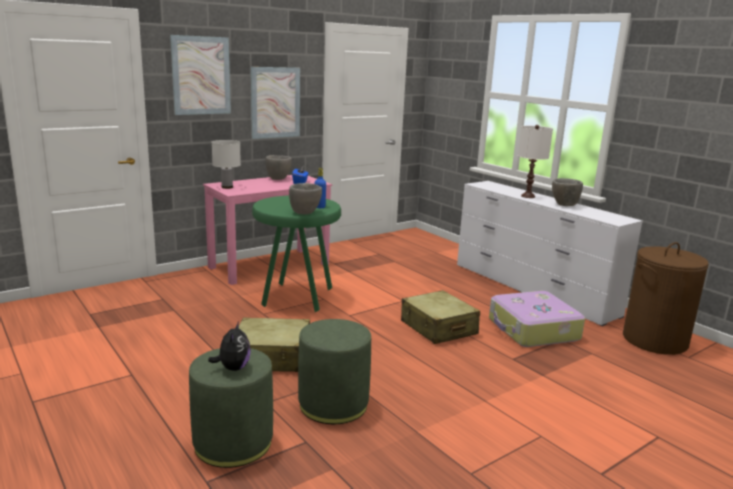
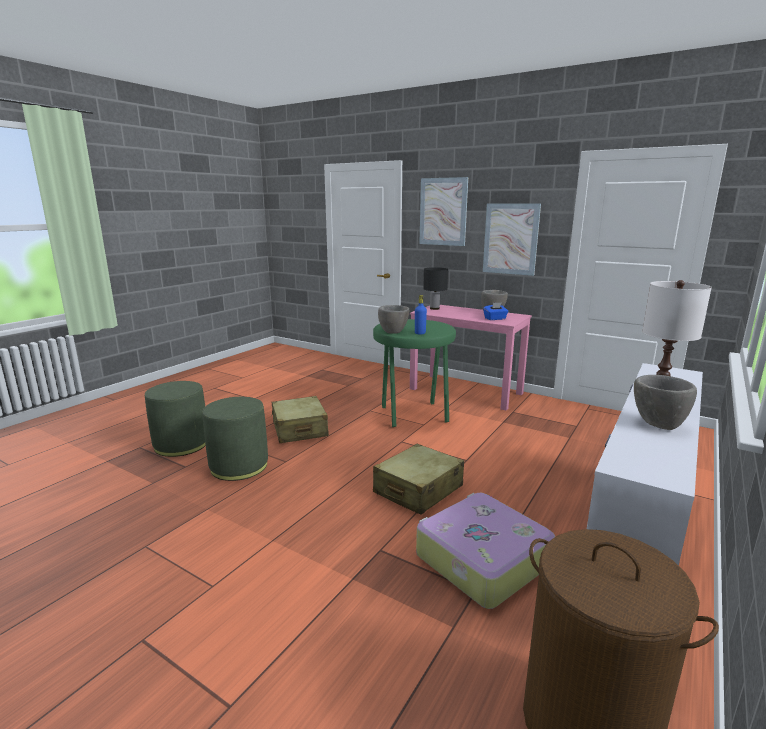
camera: 70 degrees right, 0 degrees up
(226, 187) = (434, 308): white table lamp -> black table lamp
(233, 368) = (167, 390): plush toy -> none

